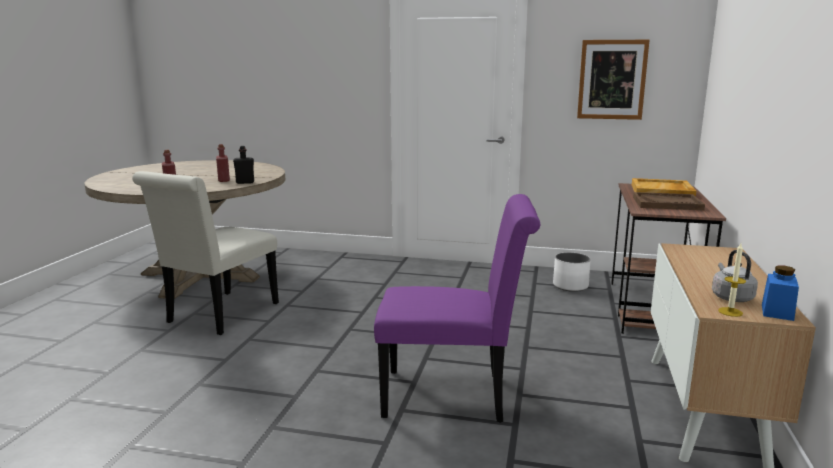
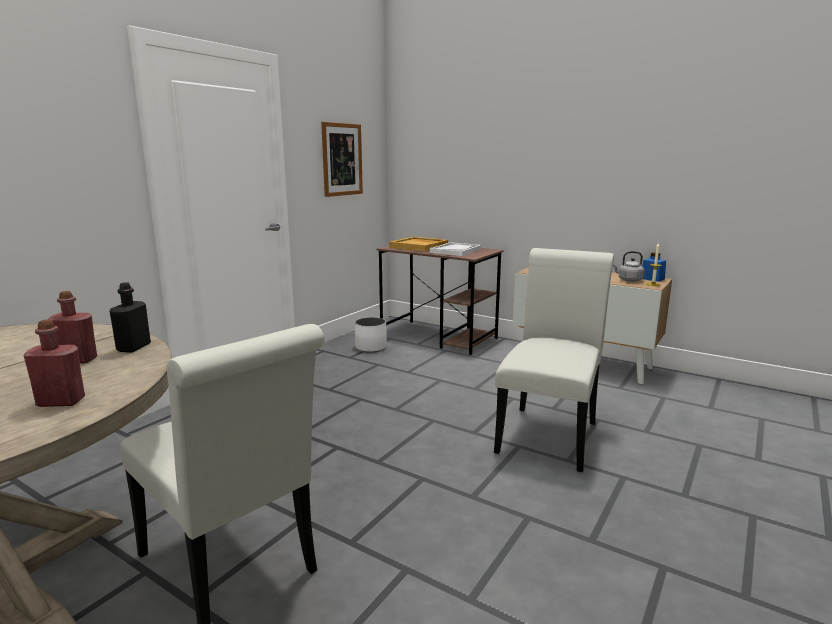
camera: 70 degrees left, 0 degrees up
(453, 396) = (549, 433): purple chair -> white chair
(667, 203) = (455, 251): brown tray -> white tray

